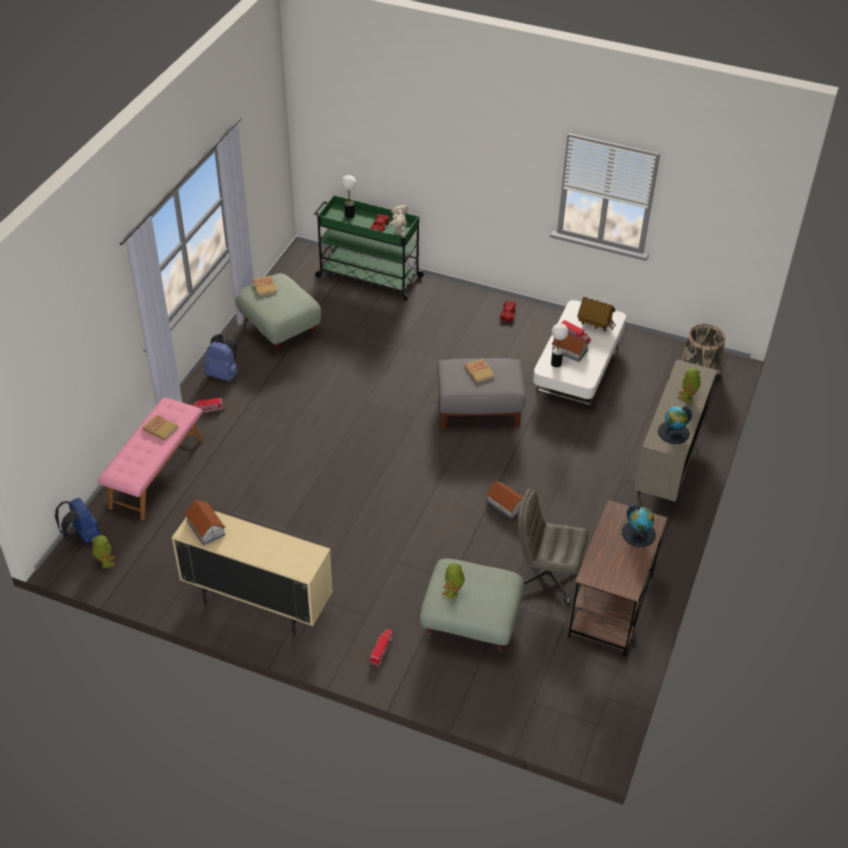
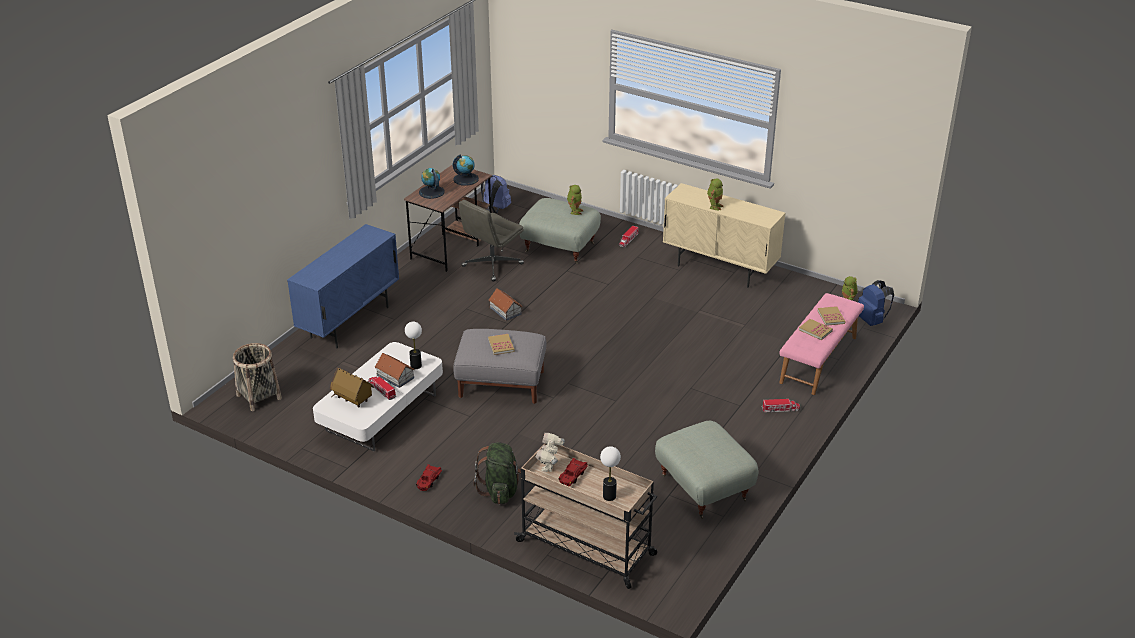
camera: 170 degrees left, 10 degrees down
(205, 528) = (759, 214): toy house -> none
(224, 374) = (765, 443): blue backpack -> blue backpack (495, 209)
(265, 287) = (721, 458): book -> book (831, 317)
(368, 276) = (587, 548): green cart -> beige cart
(447, 311) = (500, 490): none -> green backpack
(546, 577) = (492, 265): grey office chair -> grey office chair turned 105 degrees clockwise
(667, 469) = (350, 322): beige cabinet -> blue cabinet
(673, 432) = (362, 239): globe -> globe (466, 179)
(687, 396) = (330, 262): toy robot -> toy robot (714, 206)

